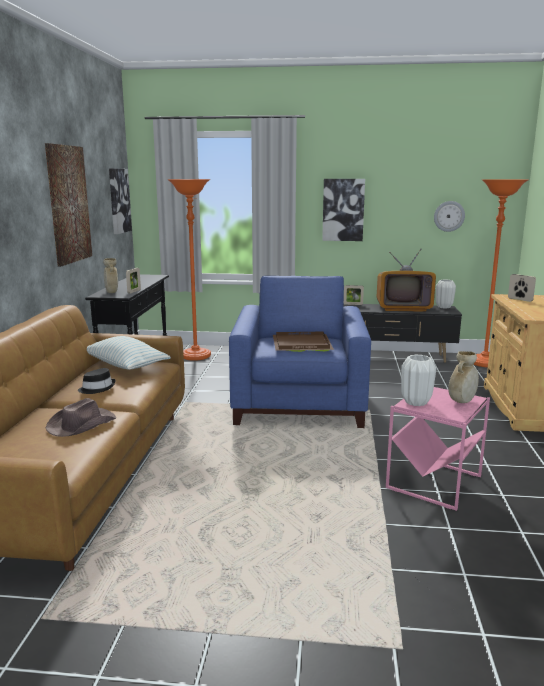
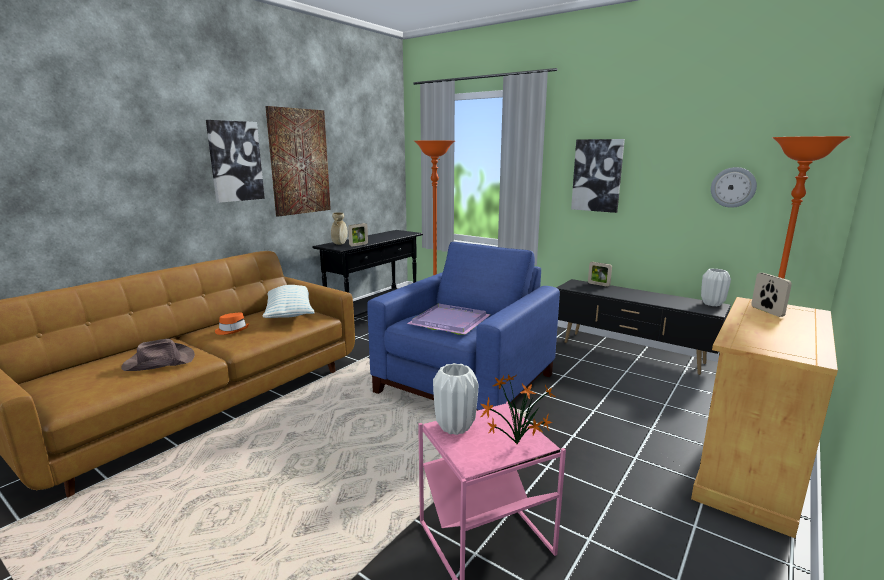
camera: 30 degrees right, 0 degrees up
(97, 388) = (232, 330): black hat -> orange hat
(118, 201) = (384, 161): picture -> picture (235, 161)
(303, 344) = (450, 322): brown tray -> purple tray
(403, 308) = (654, 297): television -> none
(462, 401) = (514, 444): beige vase -> potted plant

